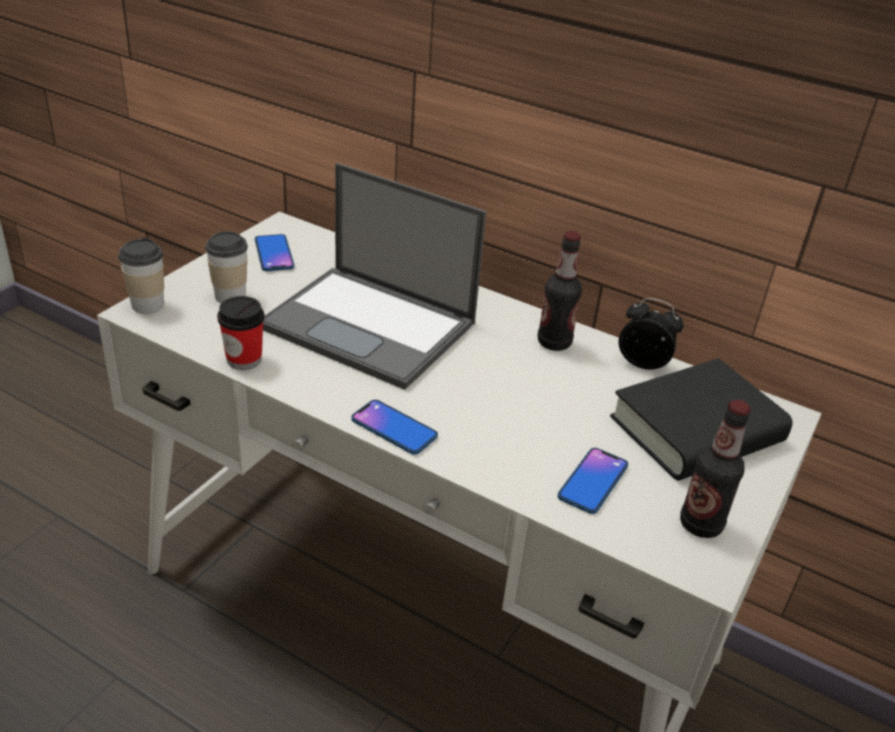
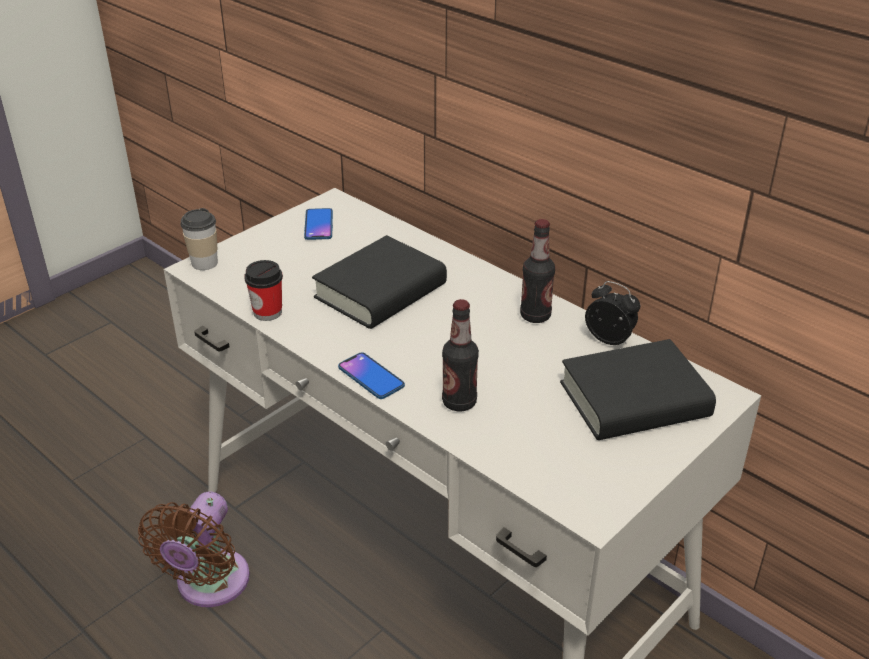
camera: 15 degrees right, 0 degrees up
(172, 688) = (209, 585): none -> brown fan
(230, 296) = (272, 259): cup -> none
(371, 326) = (380, 291): laptop -> black book
(593, 481) = (523, 434): phone -> none
(700, 524) = (603, 477): bottle -> bottle (459, 402)

